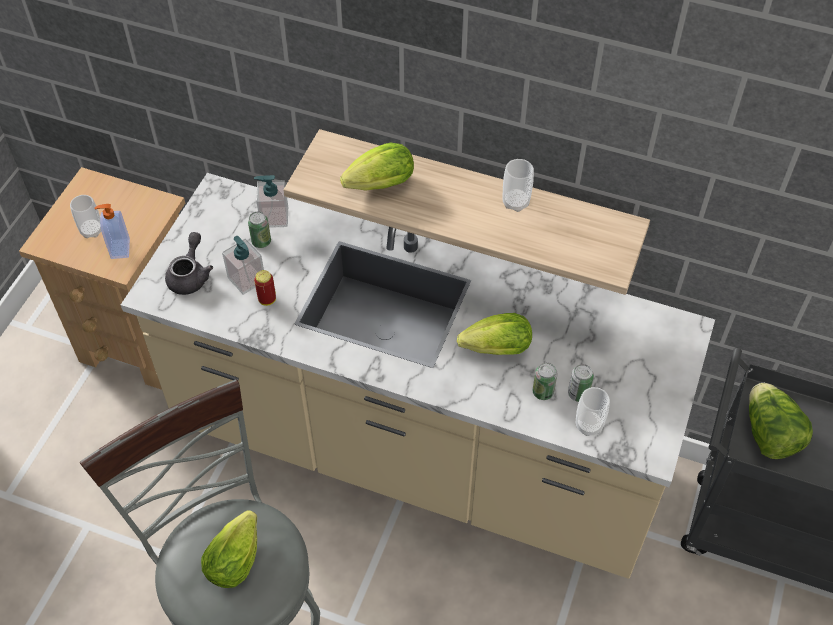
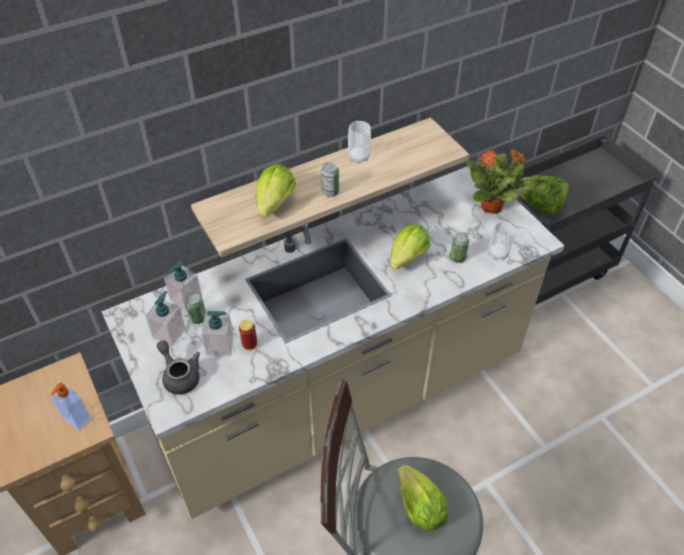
camera: 50 degrees left, 5 degrees down
(91, 230) = (38, 427): cup -> none
(227, 234) = (169, 333): none -> soap dispenser
(578, 393) = (473, 244): can -> can (330, 192)
(656, 377) = (492, 207): none -> potted plant

